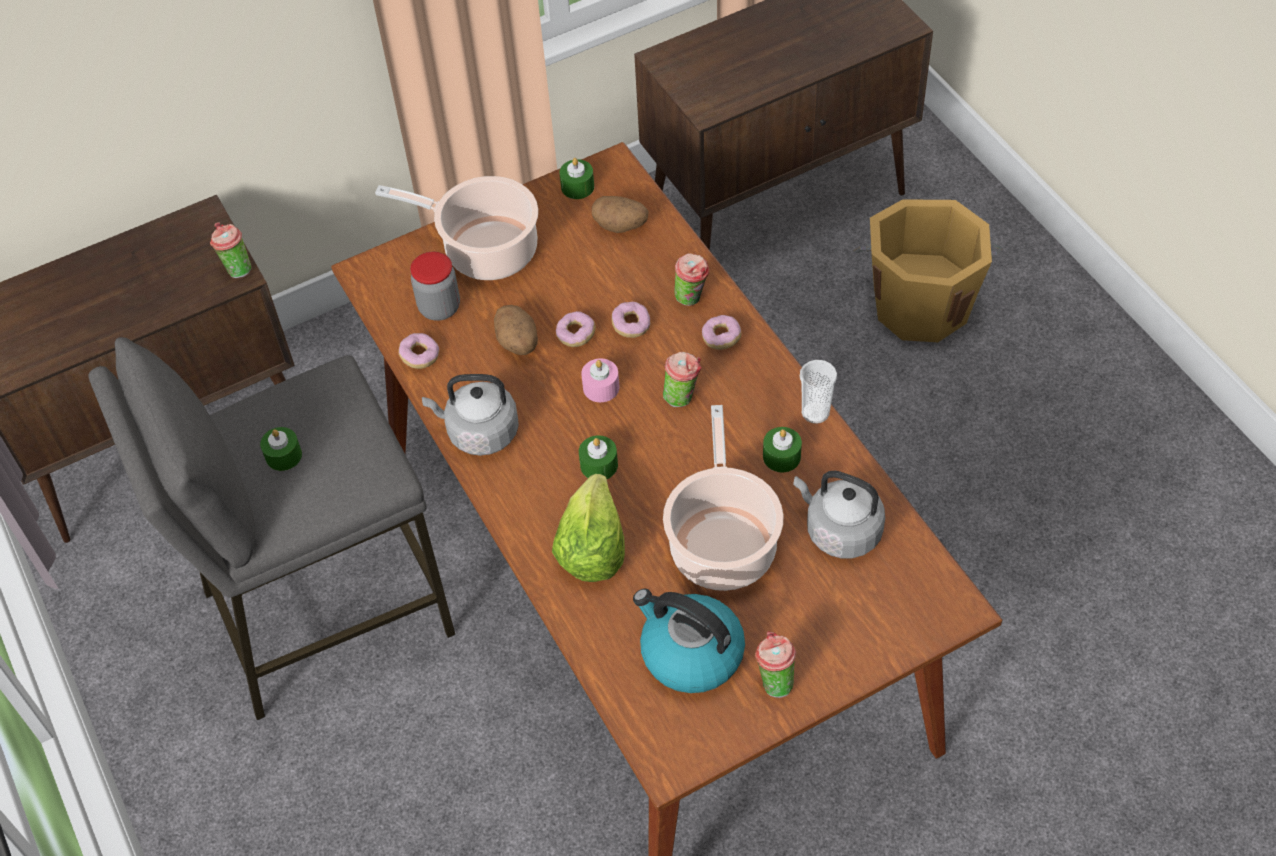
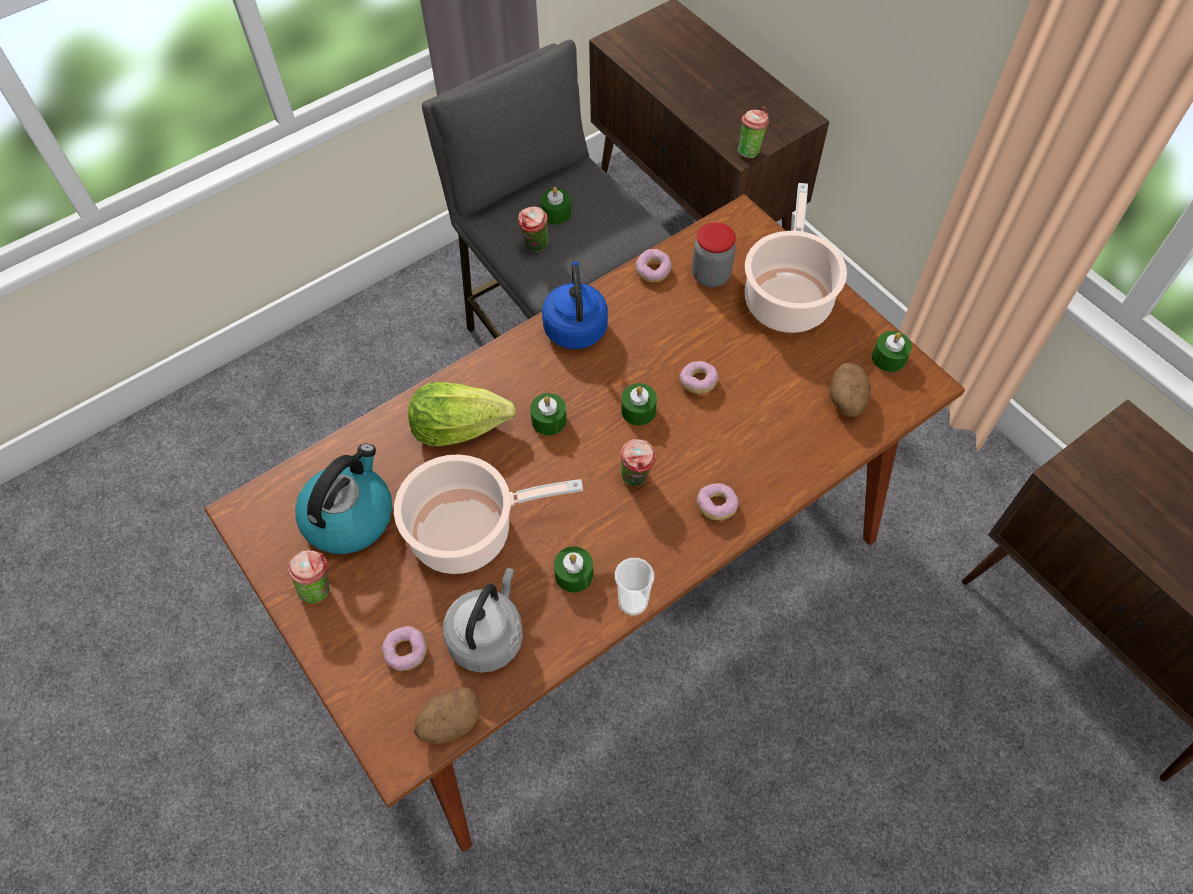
camera: 80 degrees right, 5 degrees up
(479, 432) = (575, 326): grey kettle -> blue kettle
(518, 343) = (680, 339): potato -> potato (450, 722)
(601, 387) = (638, 410): pink candle -> green candle
(631, 325) = (718, 426): donut -> donut (406, 652)
(692, 299) = (763, 474): cup -> cup (535, 248)
(920, 305) = (1002, 807): orange bucket -> none

